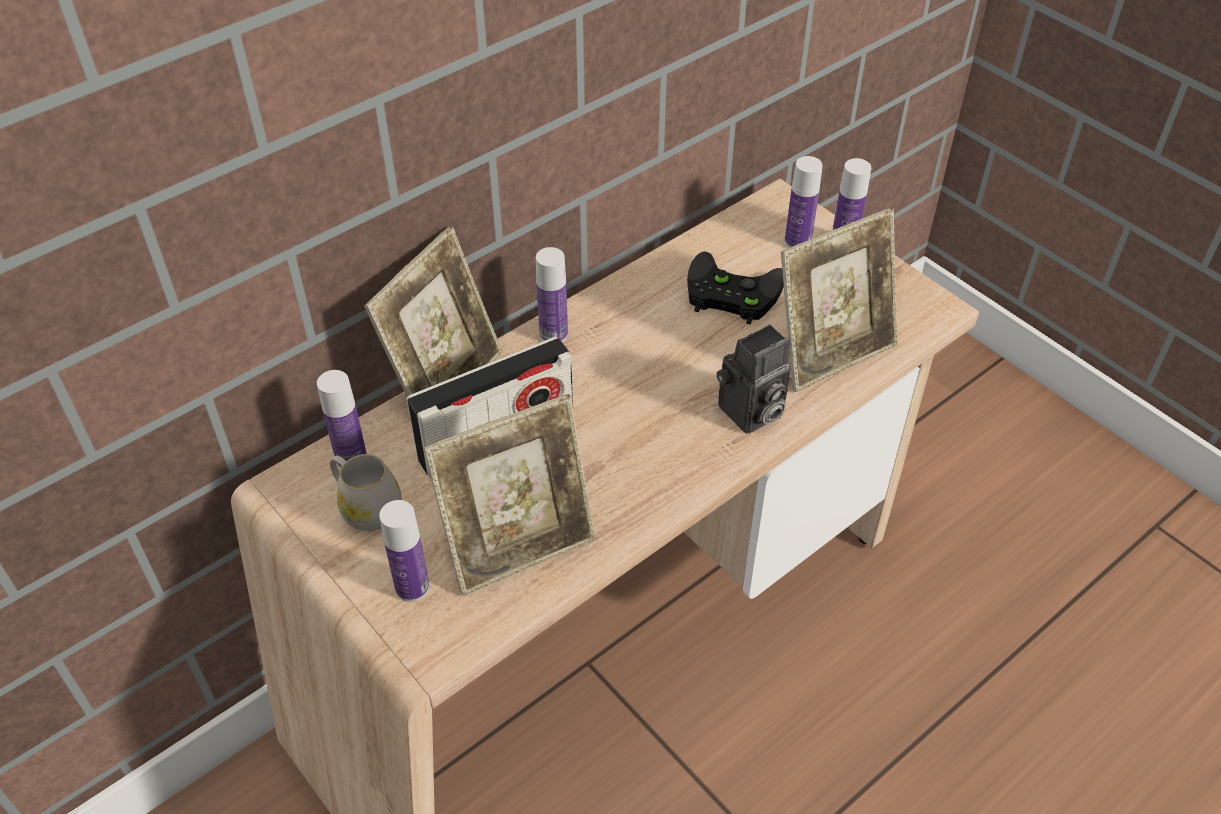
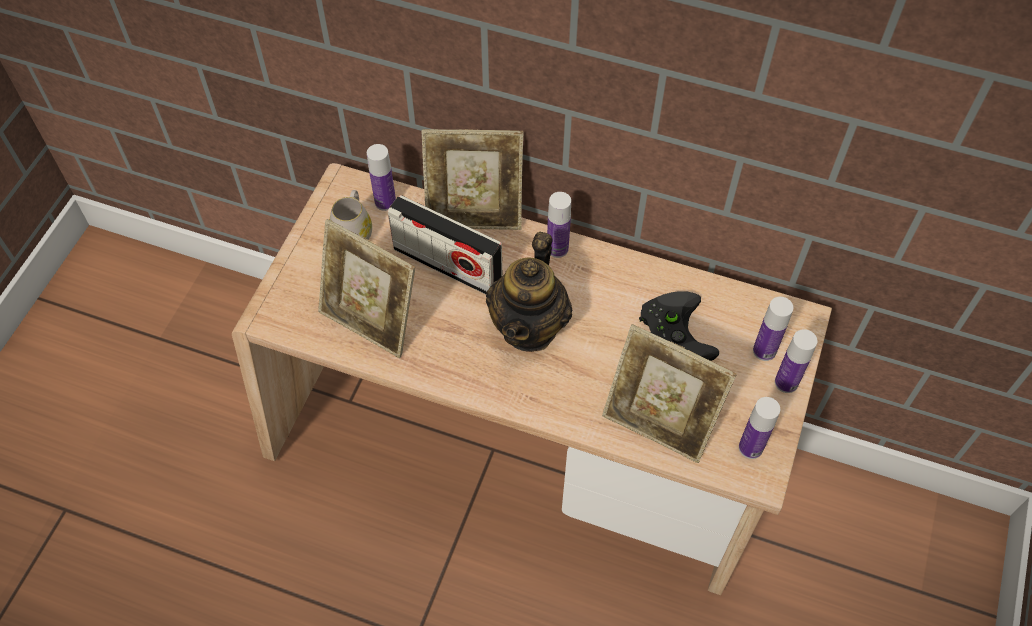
camera: 60 degrees right, 10 degrees up
(412, 587) = (311, 284): bottle -> bottle (750, 447)
(639, 402) = (529, 327): none -> teapot
(750, 414) = (563, 397): camera -> none

